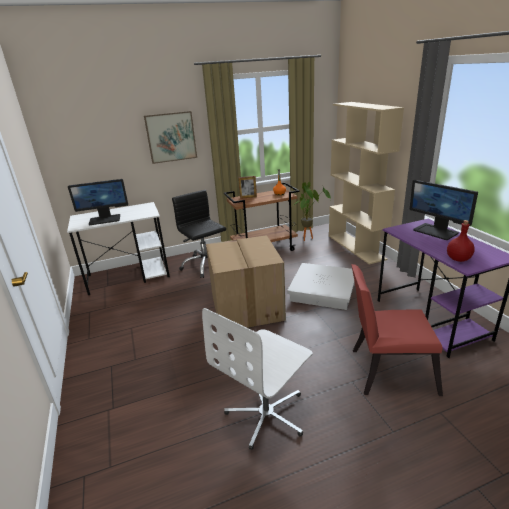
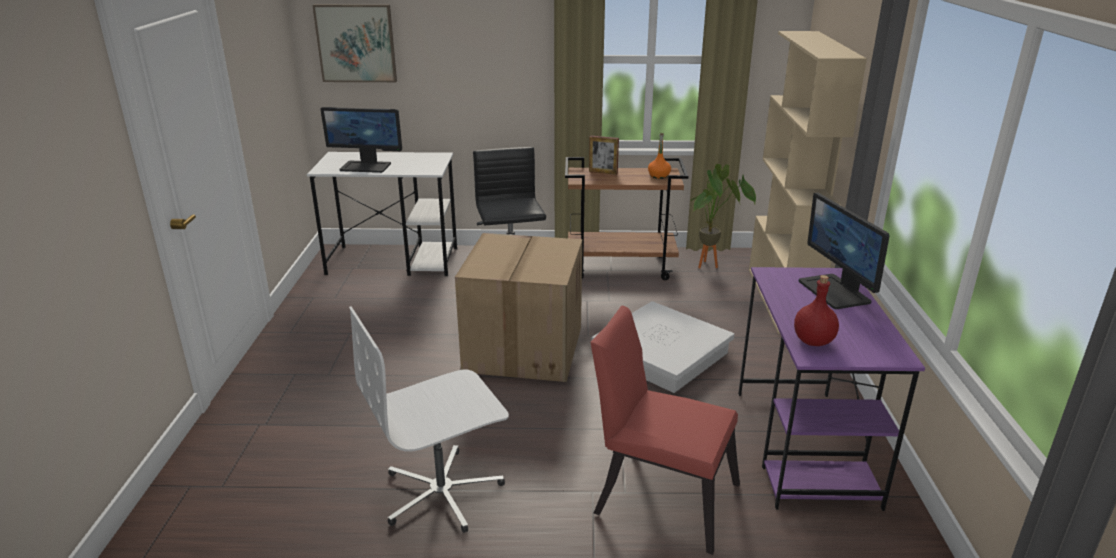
camera: 20 degrees right, 0 degrees up
(171, 137) = (494, 53): picture -> picture (356, 43)

